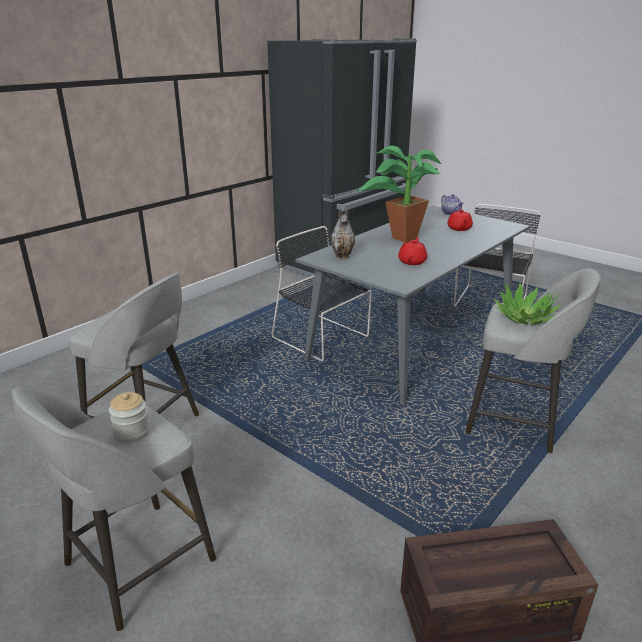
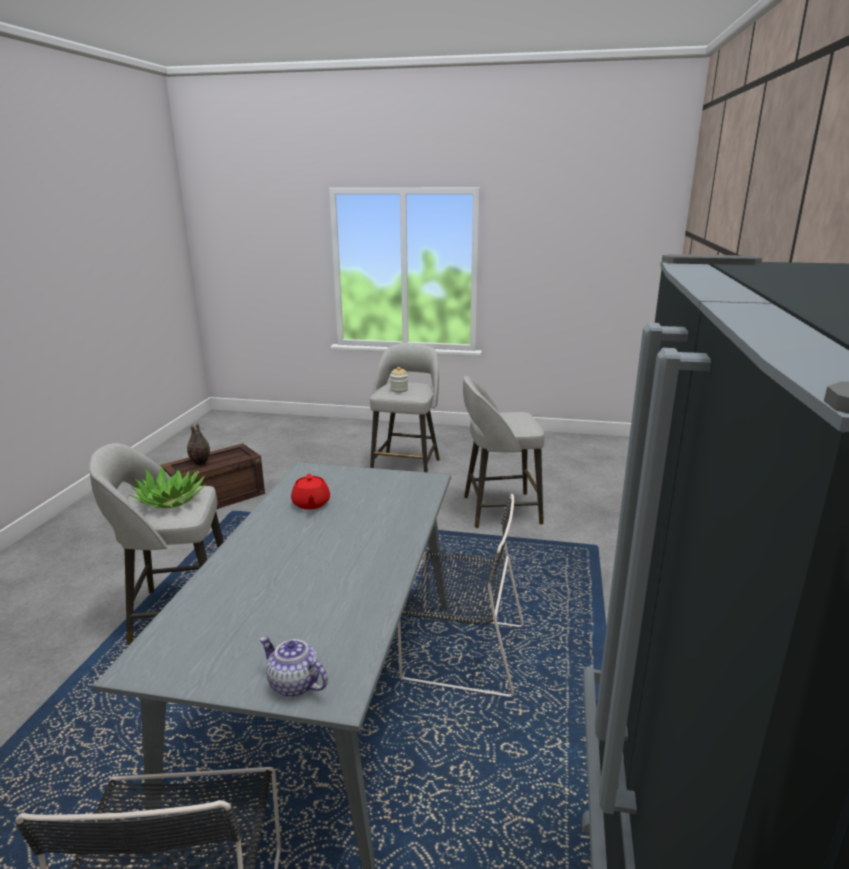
camera: 150 degrees right, 5 degrees down
(343, 256) = (401, 489): vase -> vase (200, 464)
(399, 239) = (355, 545): potted plant -> none
(459, 229) = (261, 610): red teapot -> none

